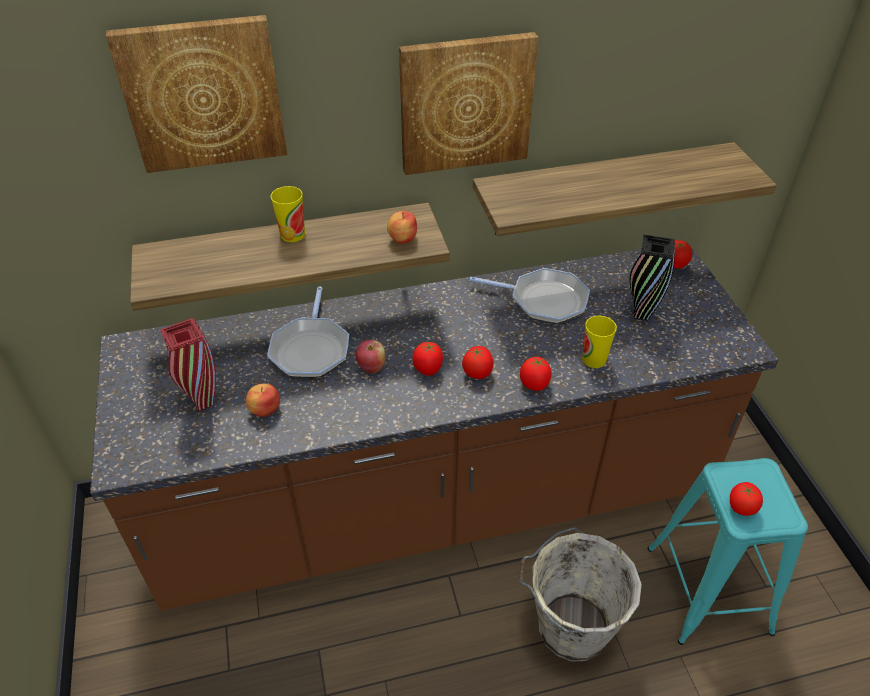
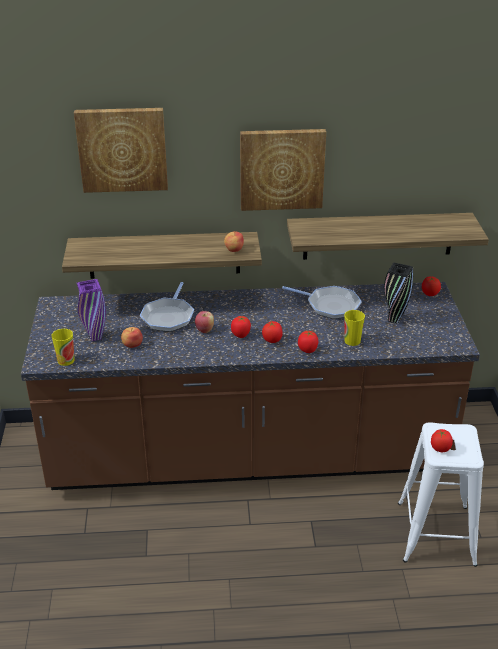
camera: 10 degrees right, 10 degrees down
(203, 403) = (95, 337): red vase -> purple vase
(292, 234) = (166, 241): cup -> cup (66, 360)
(569, 627) = (326, 541): grey bucket -> none
(708, 589) = (436, 533): turquoise stool -> white stool

